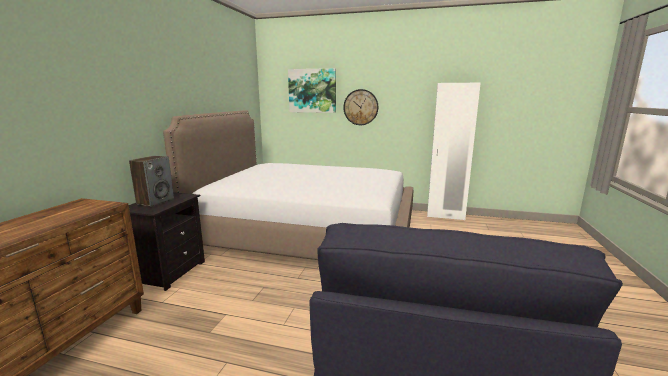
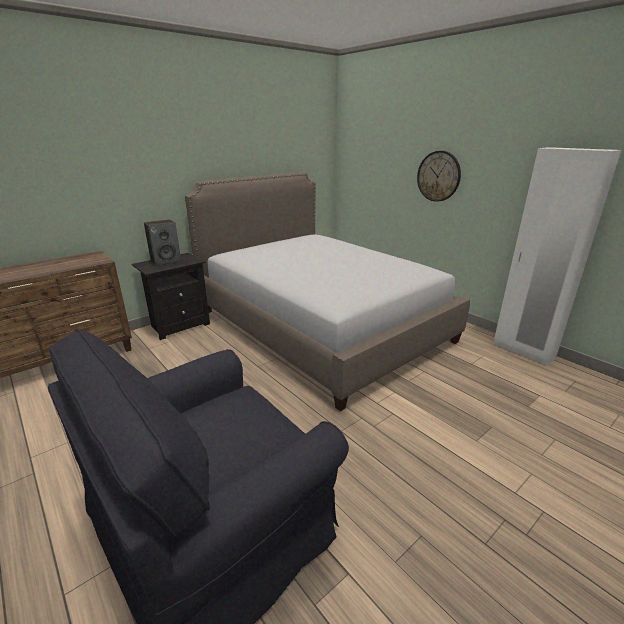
camera: 35 degrees right, 10 degrees up
(312, 91) = (386, 150): picture -> none

